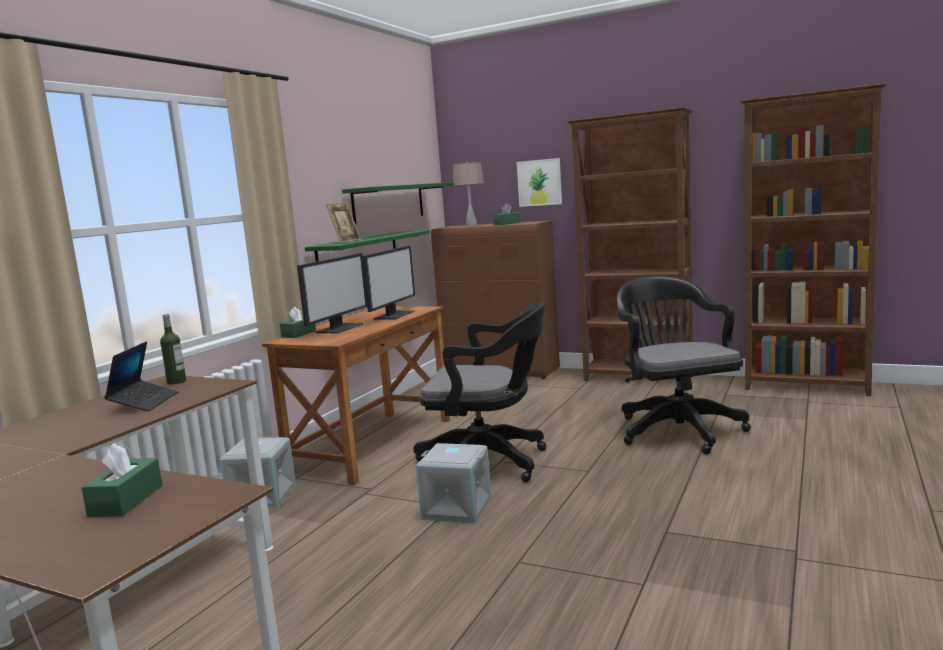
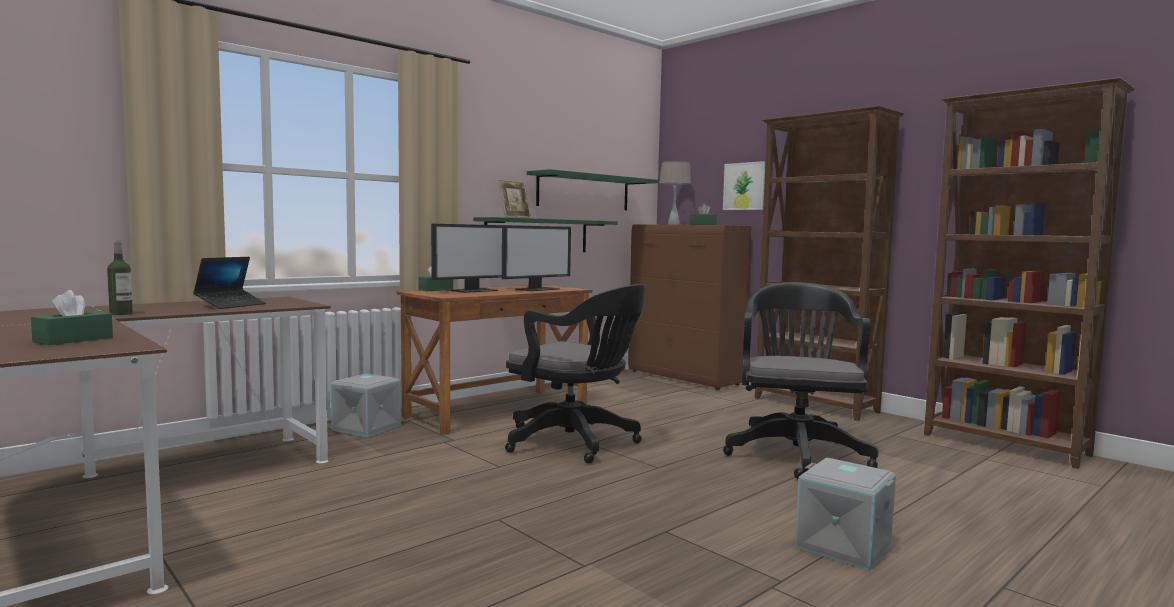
camera: 20 degrees right, 5 degrees down
(176, 382) = (281, 300): bottle -> bottle (121, 313)
(456, 509) = (500, 469): grey storage box -> grey storage box (842, 546)

